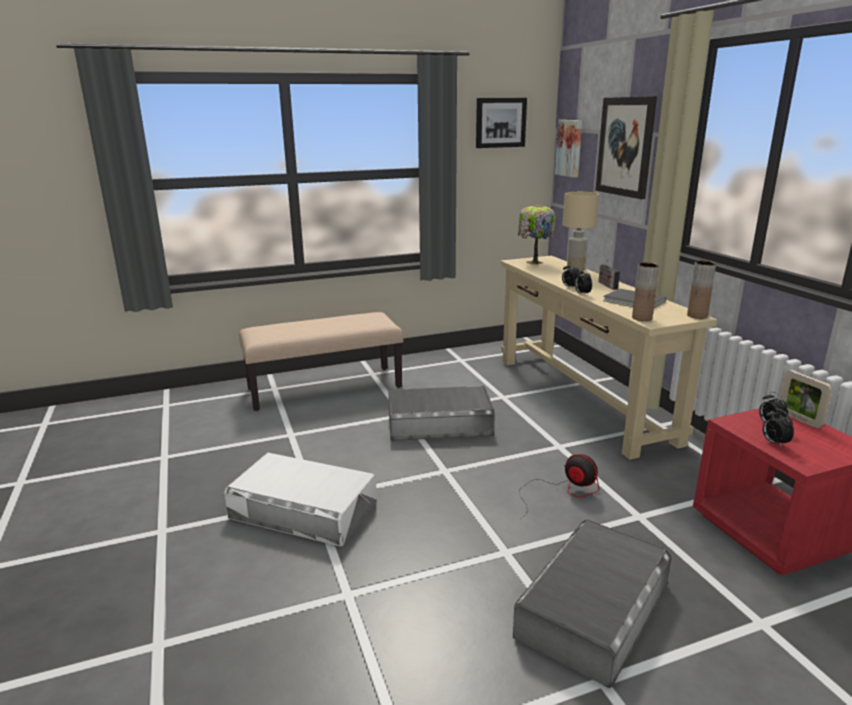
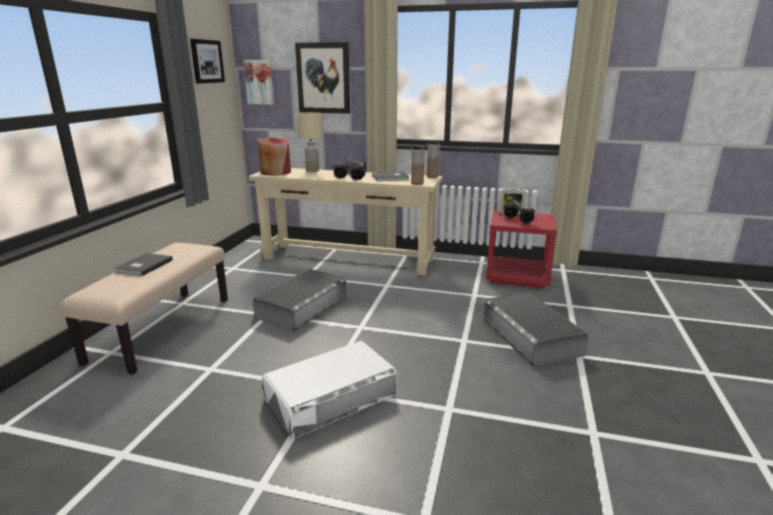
camera: 55 degrees left, 0 degrees up
(316, 323) = (143, 266): none -> grey book
(534, 262) = (275, 172): table lamp -> red vase
(562, 492) = (430, 303): fan -> none

